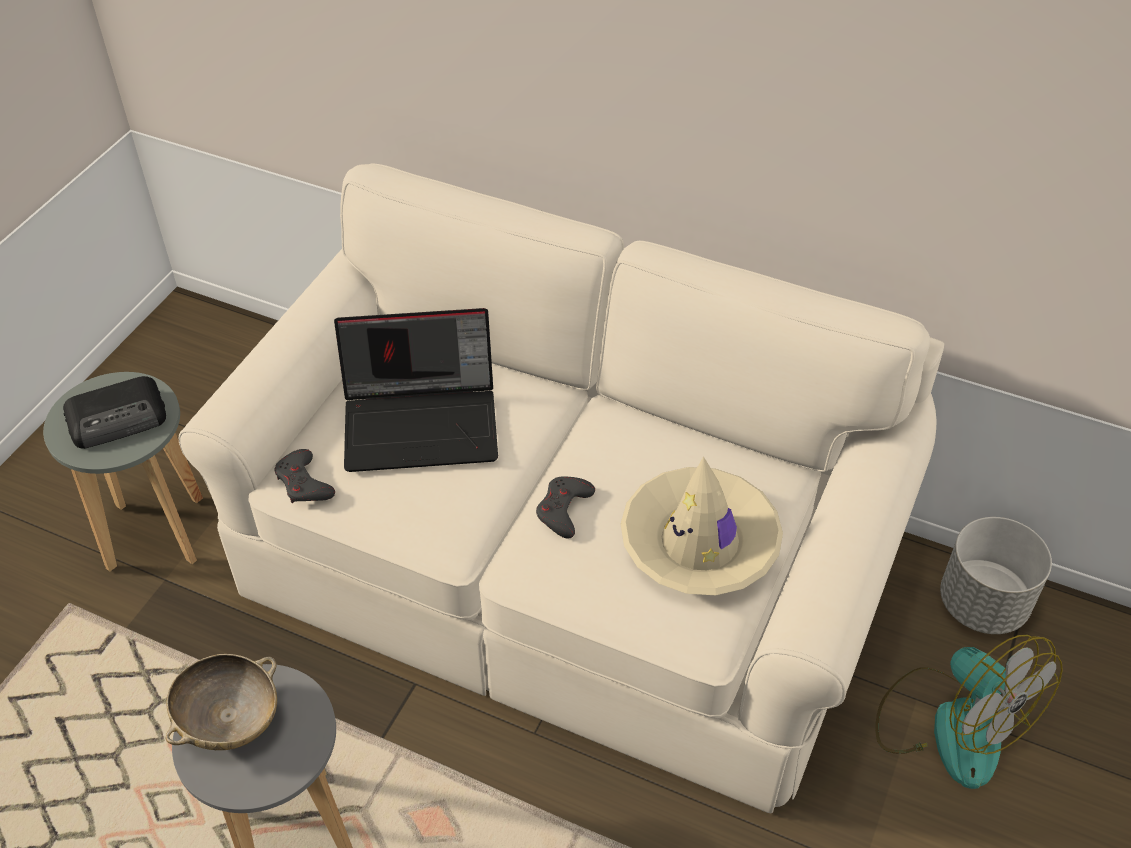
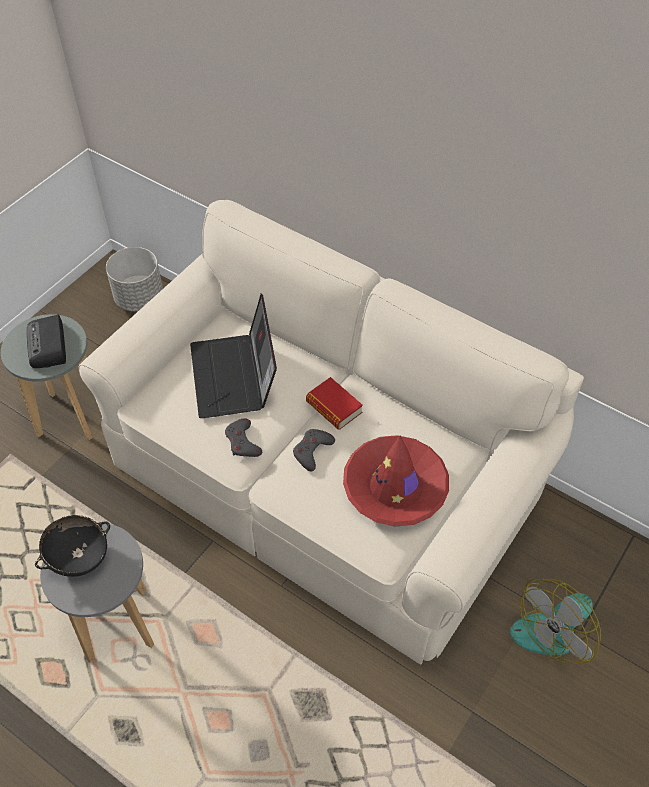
camera: 10 degrees right, 5 degrees up
(119, 418) = (48, 346): radio -> radio turned 90 degrees clockwise
(229, 720) = (78, 556): beige bowl -> black bowl
(304, 483) = (152, 408): grey game controller -> grey game controller (243, 442)
(423, 422) = (235, 377): laptop -> laptop turned 75 degrees clockwise
(581, 444) = (334, 407): none -> book
(700, 542) = (395, 487): beige hat -> red hat
(950, 725) = (554, 625): fan -> fan turned 75 degrees clockwise
(983, 604) = (597, 547): grey planter -> grey planter (140, 298)

